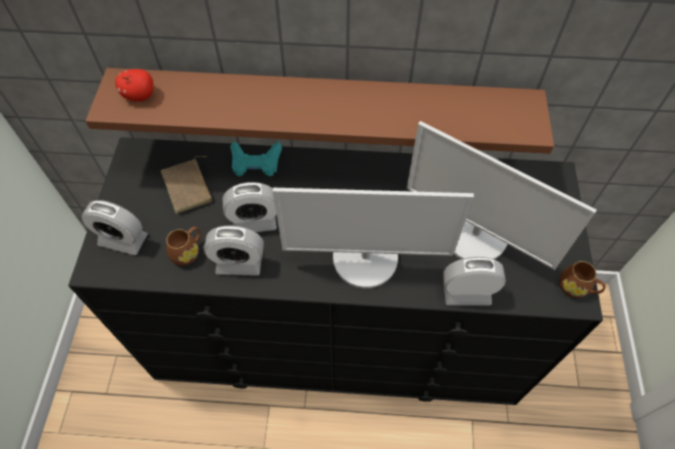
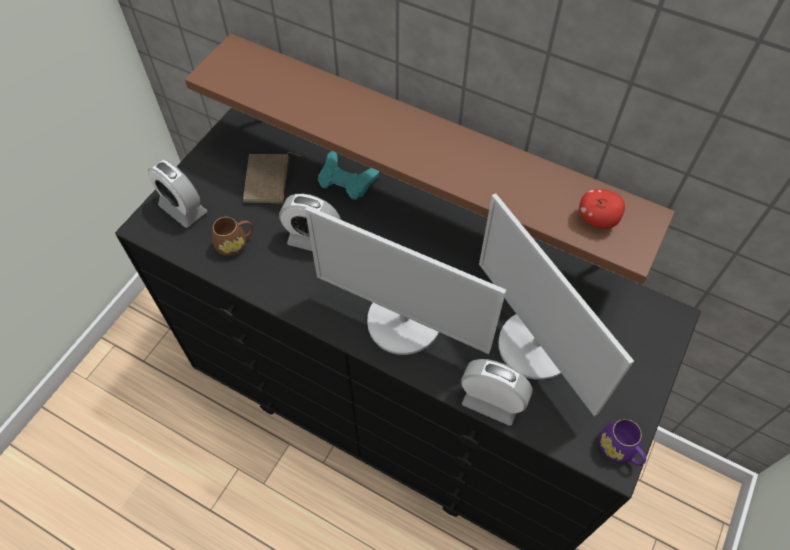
camera: 25 degrees right, 0 degrees up
(140, 96) = (245, 71): apple -> apple (597, 220)
(239, 263) = (277, 275): alarm clock -> none
(576, 288) = (620, 450): brown mug -> purple mug

